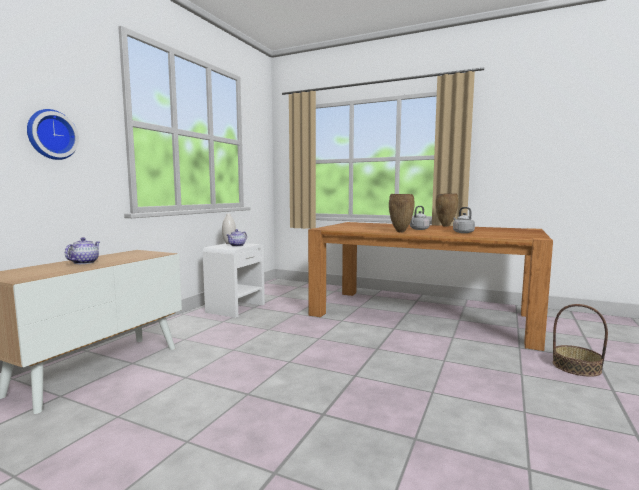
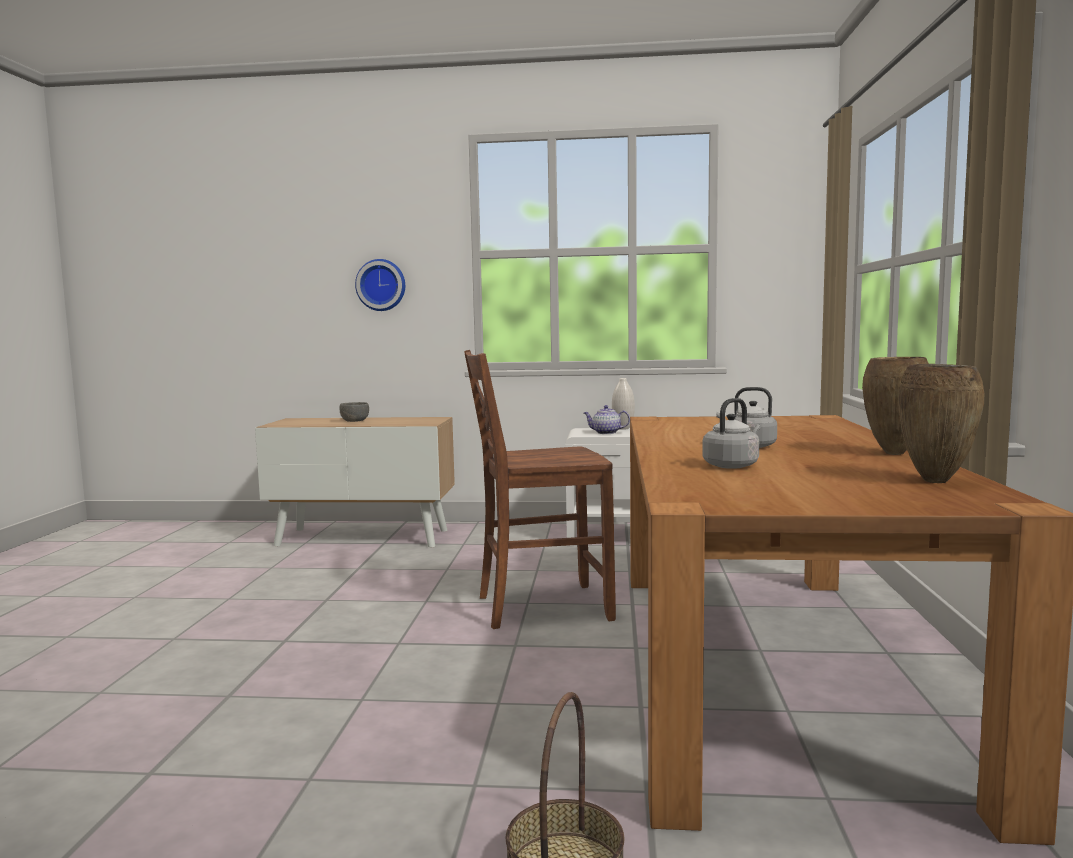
camera: 70 degrees right, 0 degrees up
(84, 262) = (355, 421): teapot -> grey bowl
(328, 336) = (540, 607): none -> brown chair
(401, 232) = (663, 442): brown vase -> brown vase (937, 481)

